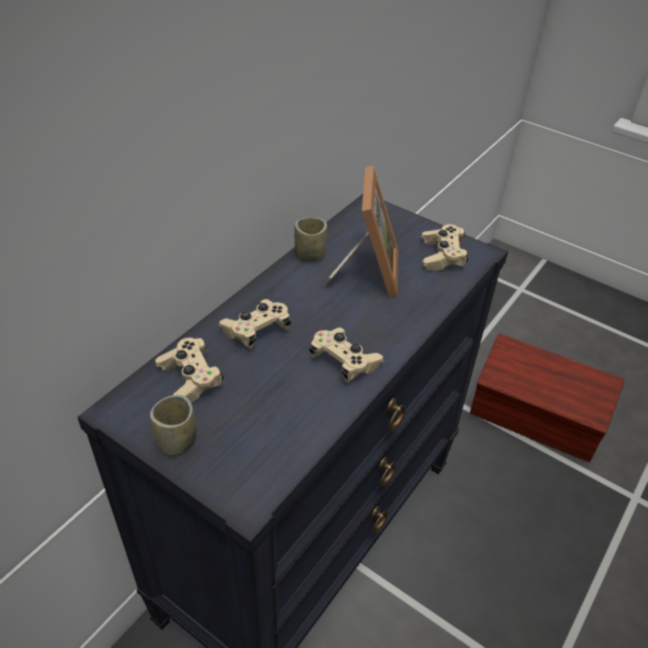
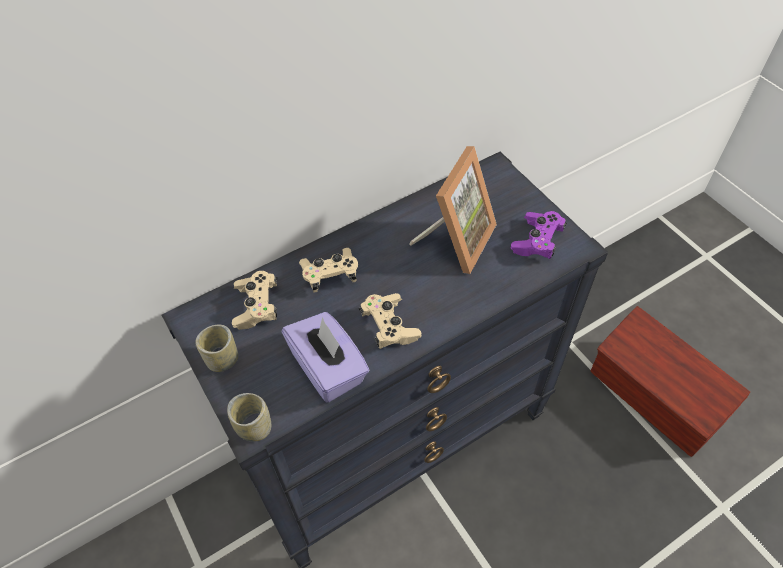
camera: 25 degrees right, 10 degrees up
(302, 417) = (329, 369): none -> purple tissue box
(310, 255) = (412, 210): cup -> cup (254, 428)
(442, 256) = (537, 241): beige game controller -> purple game controller

